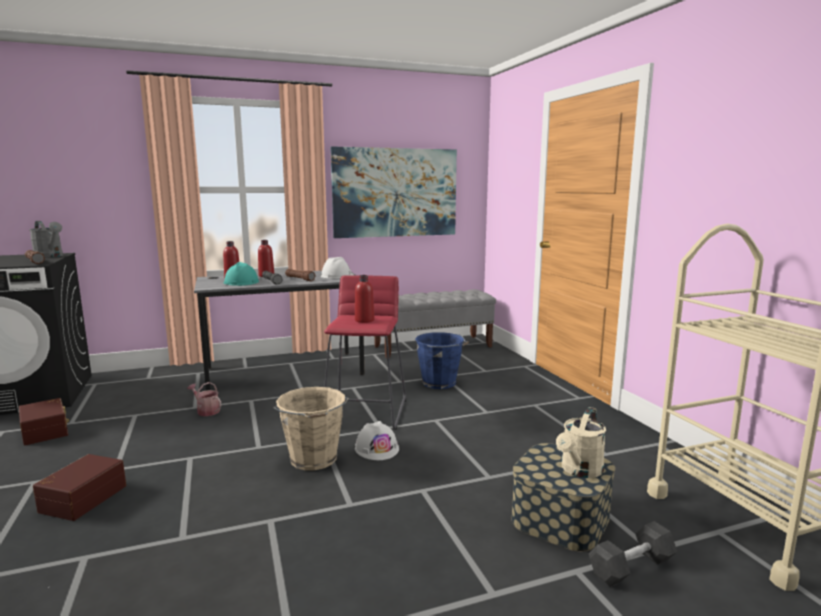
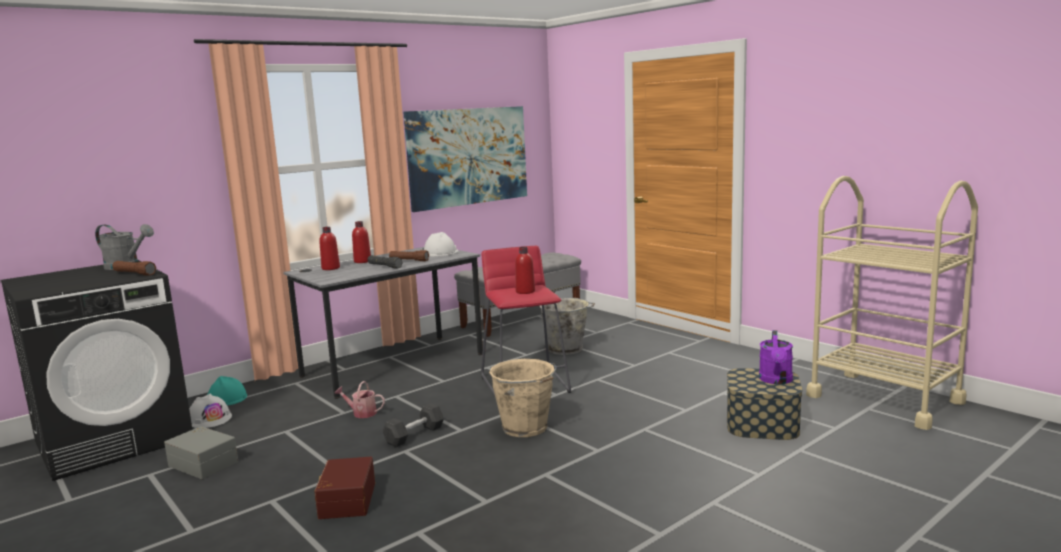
camera: 20 degrees left, 0 degrees up
(46, 430) = (204, 463): brown storage box -> grey storage box
(241, 282) = (352, 271): turquoise hard hat -> turquoise hard hat (226, 399)
(377, 448) = (571, 409): white hard hat -> white hard hat (210, 419)
(440, 383) = (567, 349): blue bucket -> grey bucket
(579, 471) = (776, 380): beige watering can -> purple watering can
(631, 567) = (831, 439): grey dumbbell -> grey dumbbell (414, 435)

